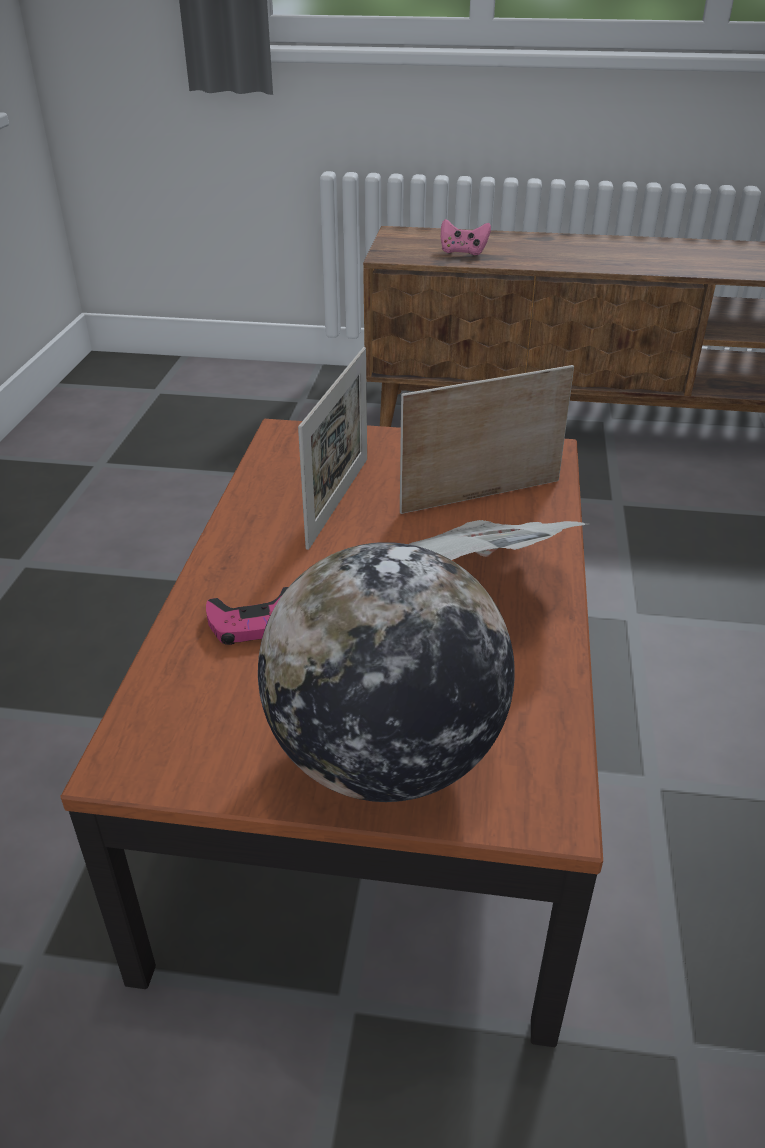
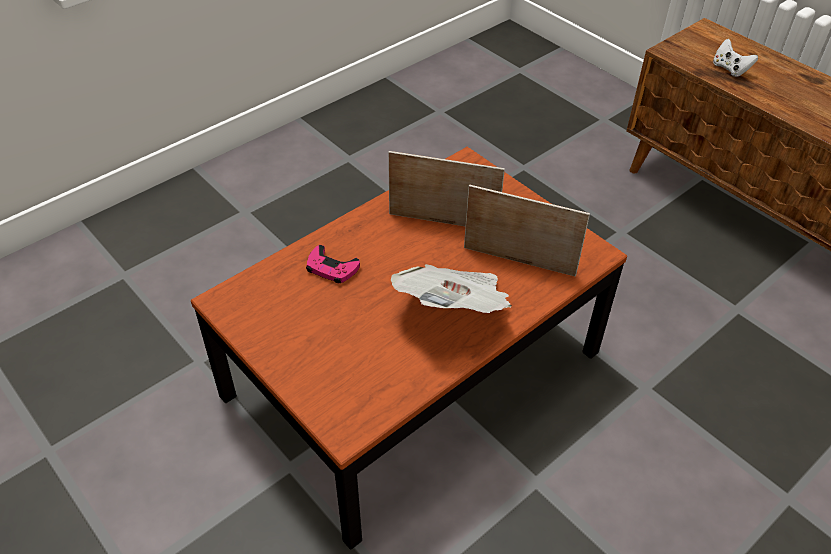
camera: 40 degrees right, 10 degrees up
(338, 501) = (442, 222): picture frame -> picture frame turned 135 degrees counterclockwise
(385, 757) = (312, 364): globe -> none
(463, 252) = (730, 69): pink game controller -> white game controller

